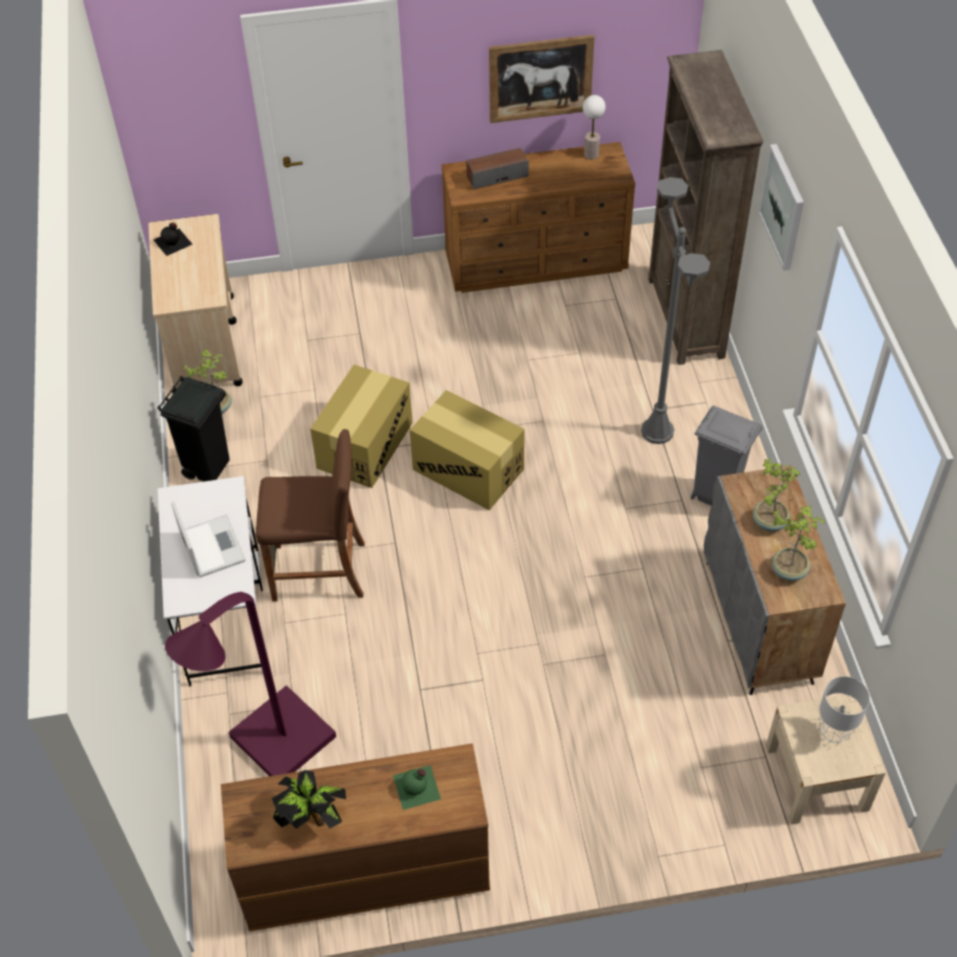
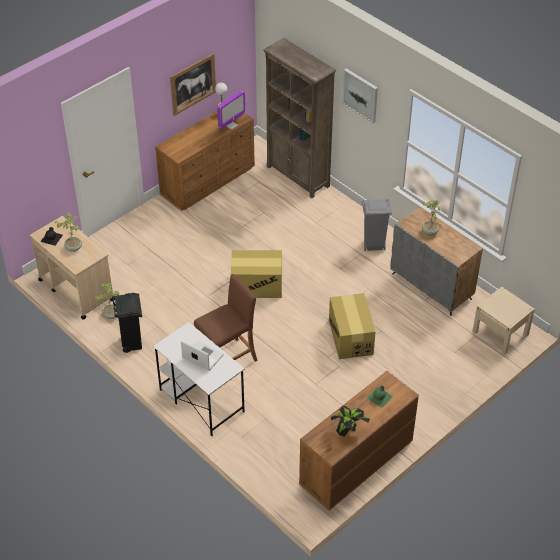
camera: 35 degrees left, 5 degrees down
(271, 747) = (272, 439): purple floor lamp -> none
(365, 445) = (199, 297): cardboard box -> cardboard box (350, 337)
(497, 176) = (187, 141): speaker -> none
(589, 179) = (231, 125): none -> monitor
(657, 431) = (326, 230): grey floor lamp -> none
(789, 570) = (452, 246): potted plant -> potted plant (73, 247)
(832, 733) = (505, 305): grey table lamp -> none

